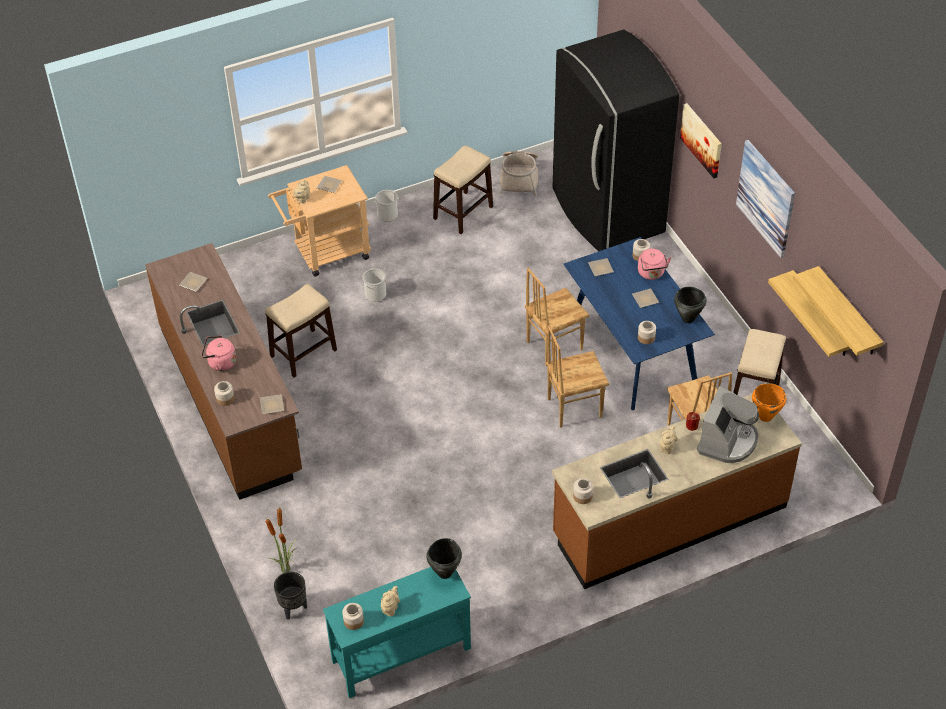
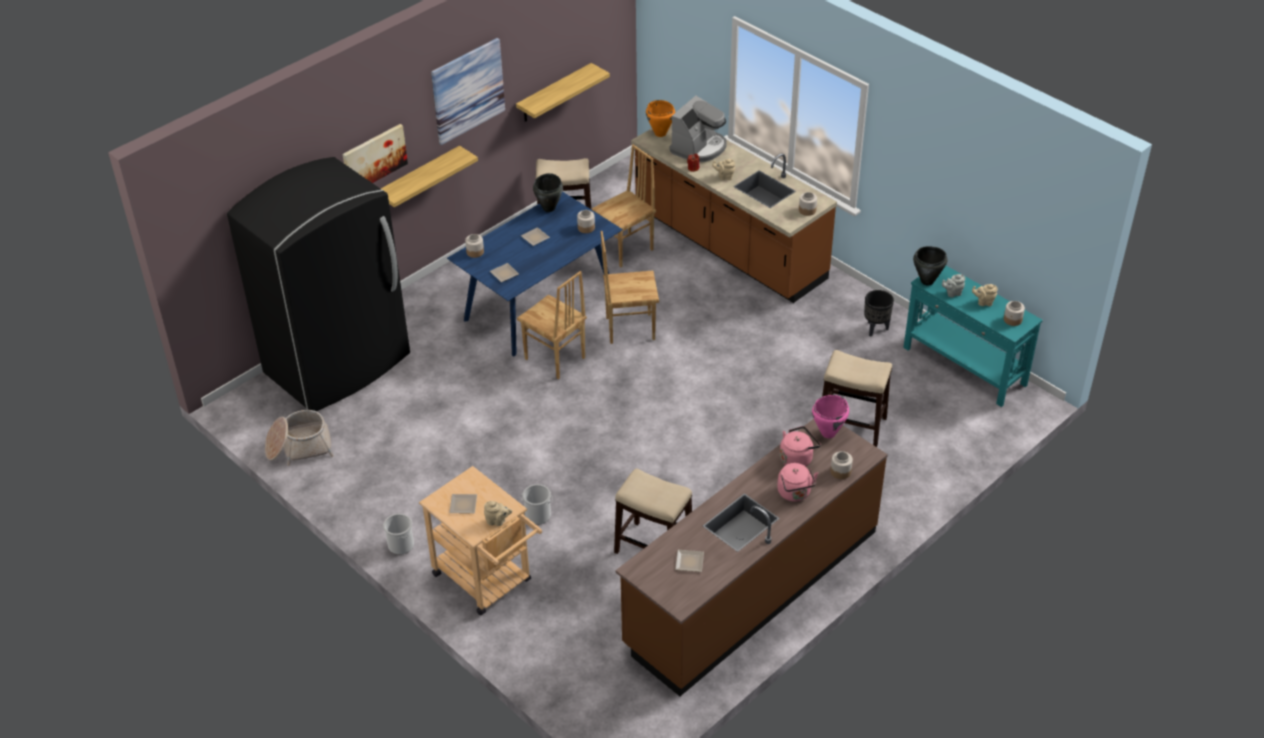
camera: 110 degrees left, 5 degrees down
(271, 406) = (828, 433): plate -> pink cooking pot
(286, 569) = (931, 468): potted plant -> none
(293, 609) = (968, 449): black planter -> black planter (876, 329)
(416, 587) = (952, 293): none -> grey teapot
(463, 213) = (376, 479): stool -> stool (852, 425)
(573, 407) = (629, 328): brown chair -> brown chair turned 120 degrees clockwise
(651, 273) = (497, 240): pink kettle -> pink kettle (797, 458)
(727, 441) = (699, 148): coffee machine -> coffee machine turned 120 degrees clockwise
(848, 313) = (577, 49): shelf -> shelf (419, 178)

